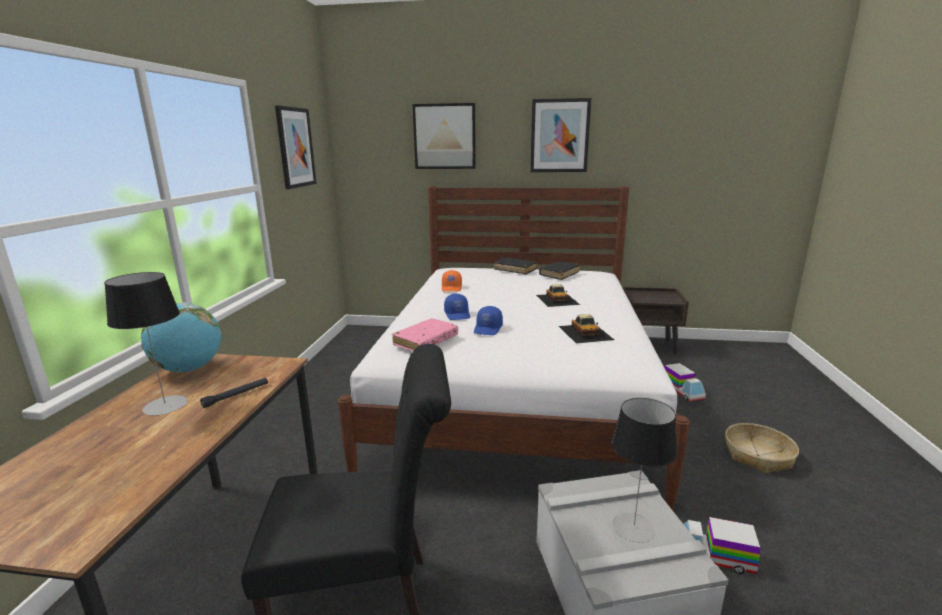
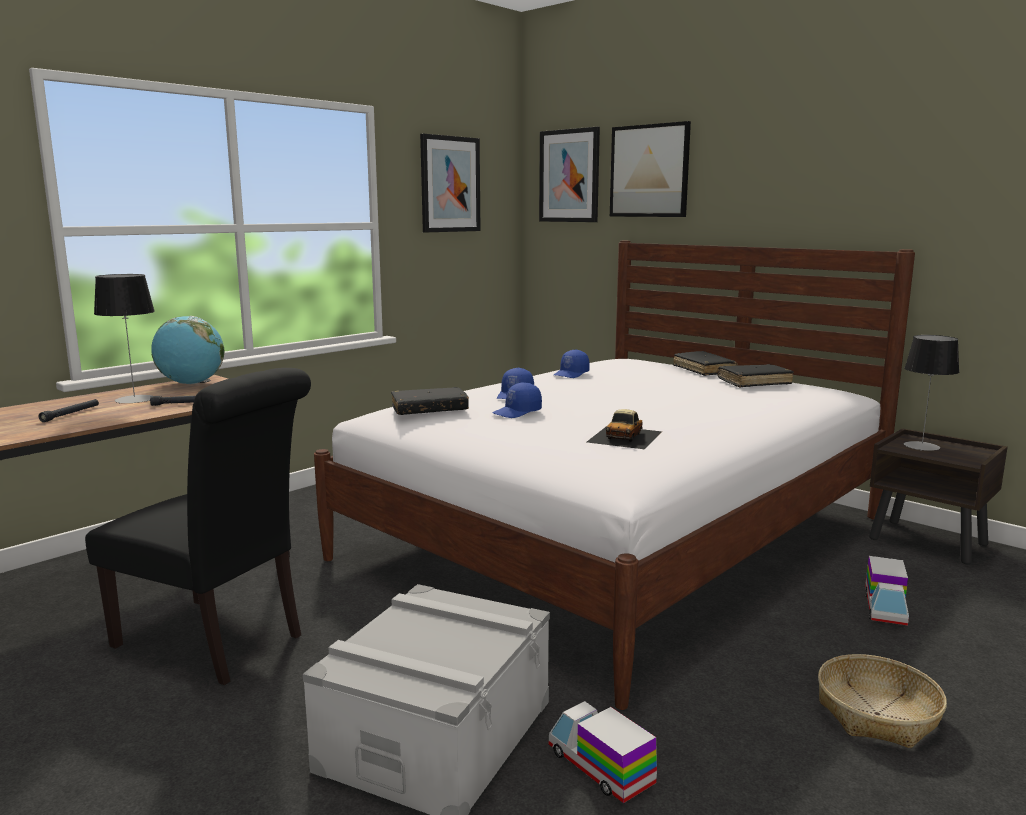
camera: 35 degrees right, 5 degrees down
(127, 448) = (71, 414): none -> black flashlight
(426, 341) = (429, 410): pink book -> black book
(452, 288) = (571, 374): orange cap -> blue cap
(557, 299) = (676, 403): toy car -> none
(559, 136) = (808, 166): picture -> picture (569, 176)
(633, 527) = (443, 646): table lamp -> table lamp (921, 446)

